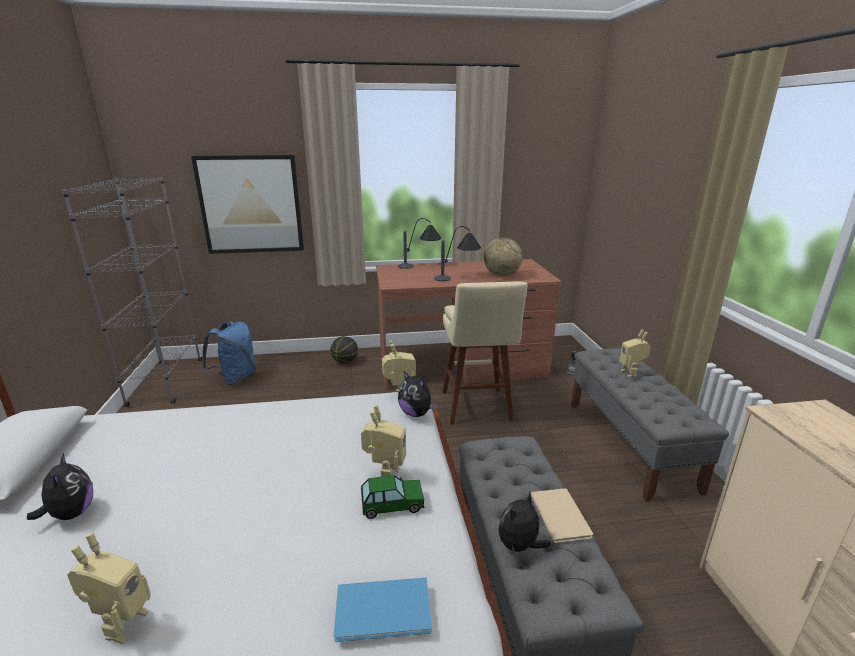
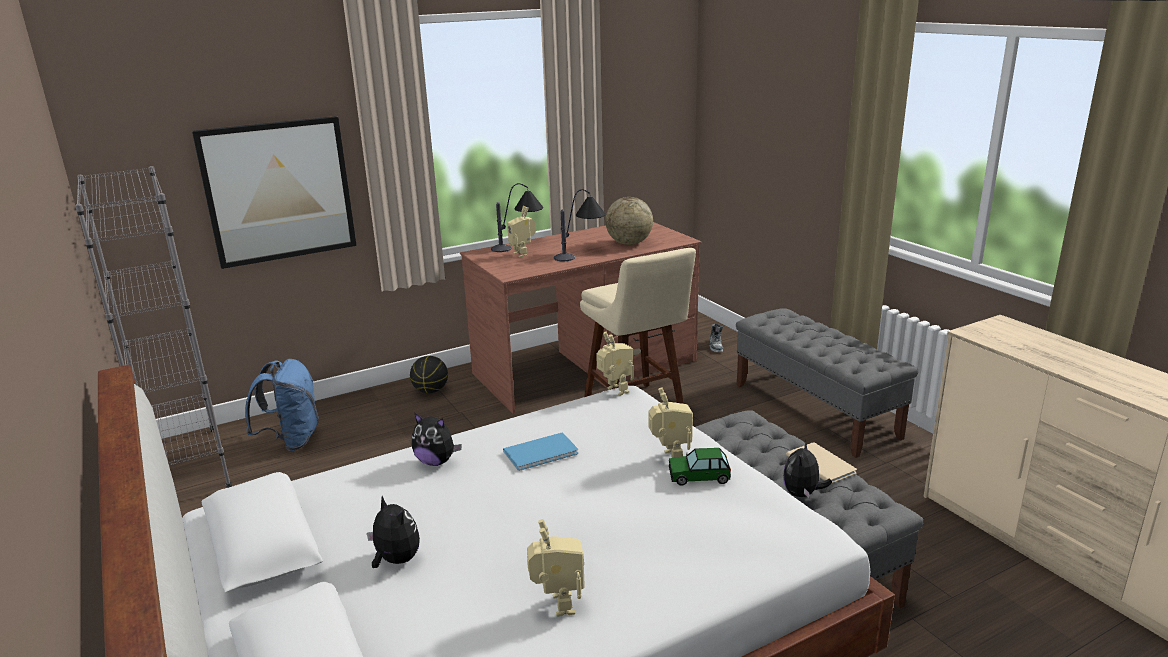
camera: 20 degrees left, 0 degrees up
(385, 612) = (763, 537): blue book -> blue book (543, 453)
(392, 504) = (699, 476): toy car -> toy car turned 150 degrees counterclockwise
(416, 413) = (649, 404): plush toy -> plush toy (436, 461)
(631, 373) = (806, 331): toy robot -> toy robot (523, 254)

